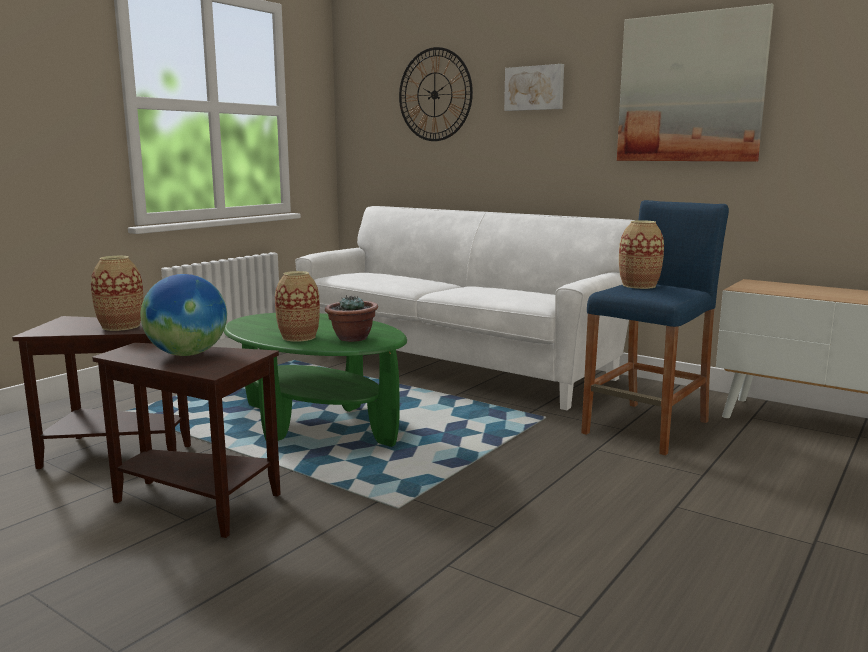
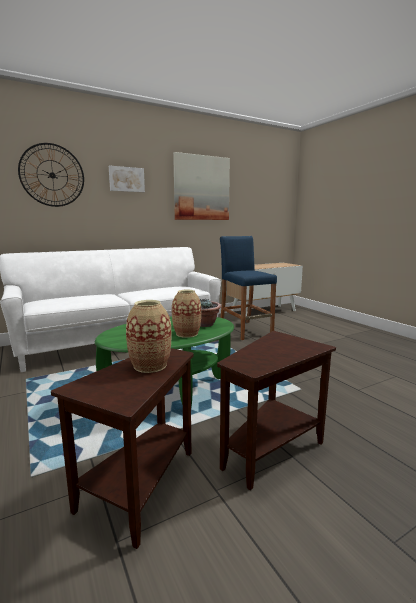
camera: 65 degrees left, 0 degrees up
(187, 354) = (270, 349): globe -> none
(639, 285) = (245, 271): vase -> none

